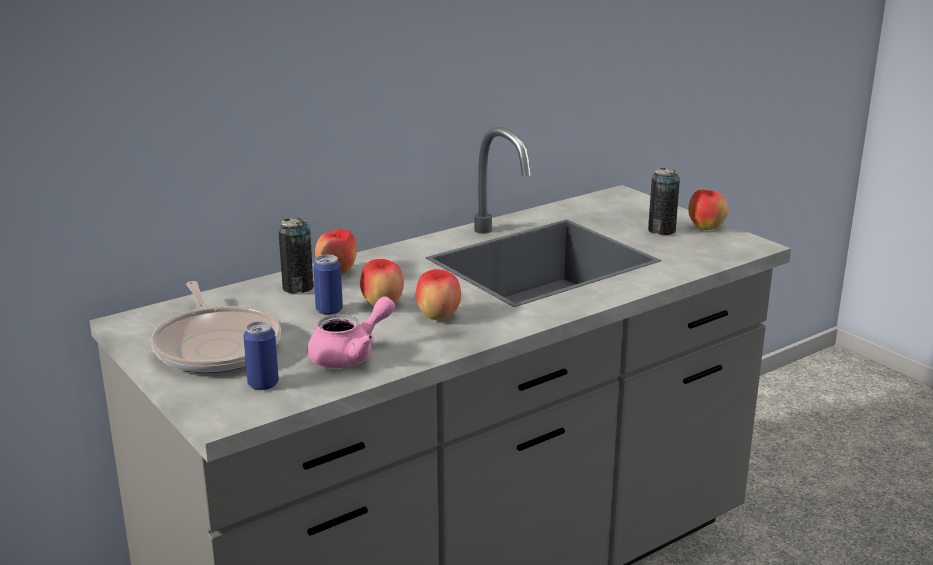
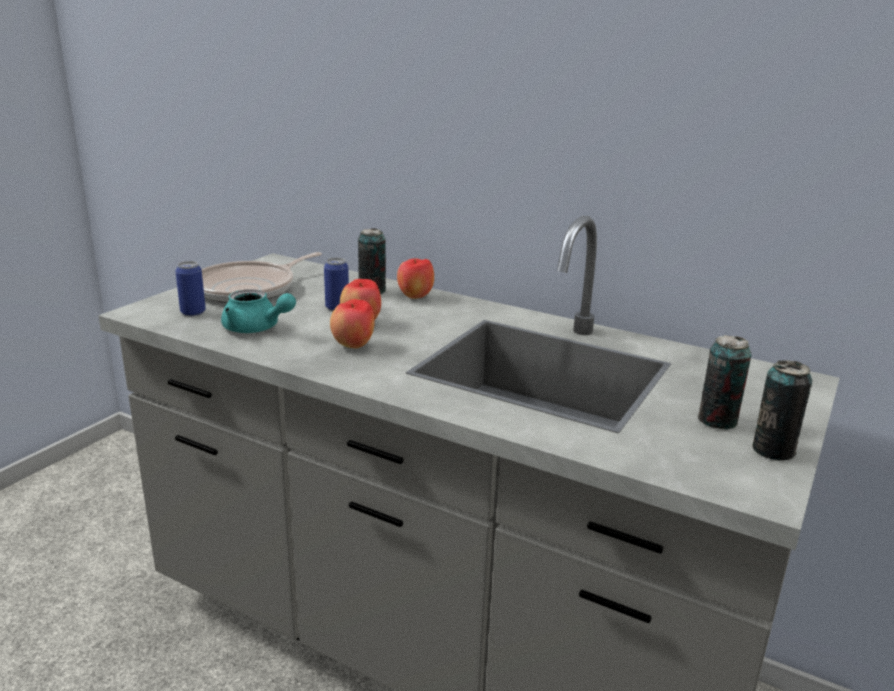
camera: 65 degrees right, 0 degrees up
(350, 355) = (256, 329): pink teapot -> turquoise teapot
(706, 228) = (773, 450): apple -> can

